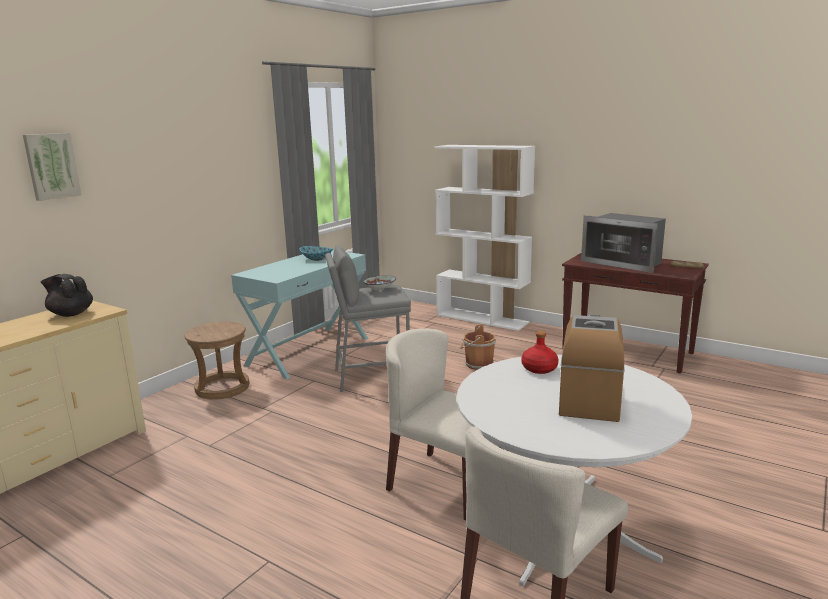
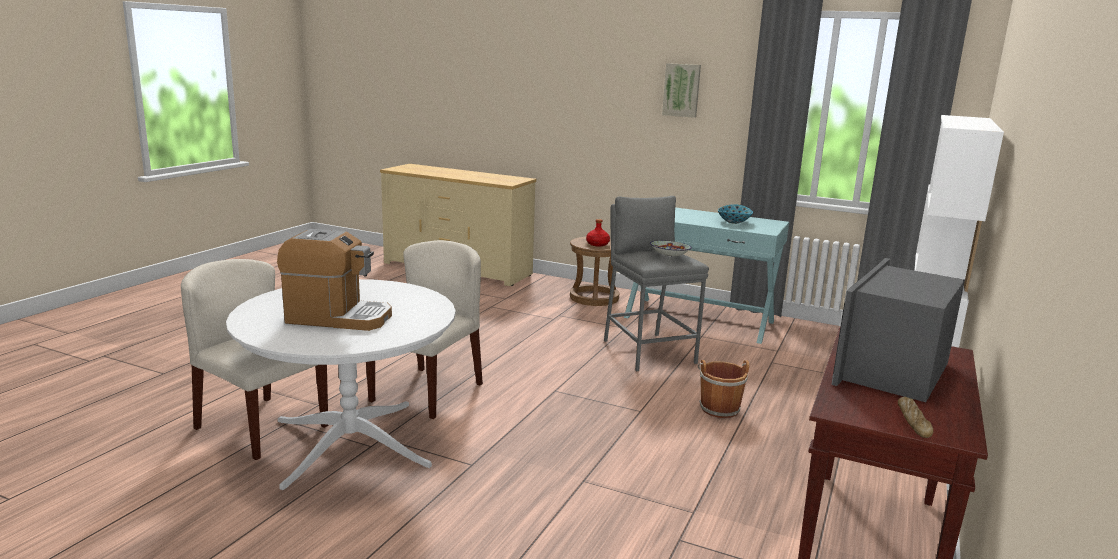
camera: 80 degrees right, 0 degrees up
(51, 166) = (537, 73): picture -> picture (681, 90)
(71, 314) = (500, 179): black teapot -> none
(539, 368) = (415, 305): red bottle -> red bottle (597, 244)

